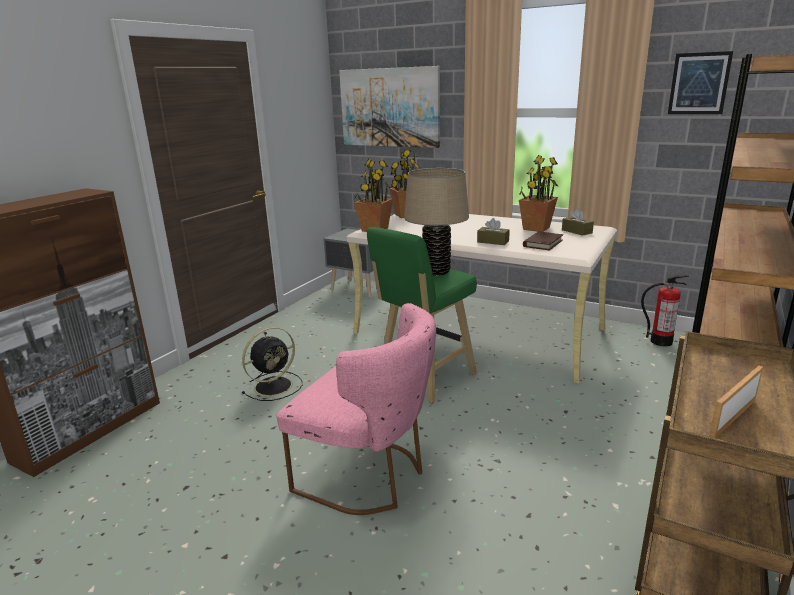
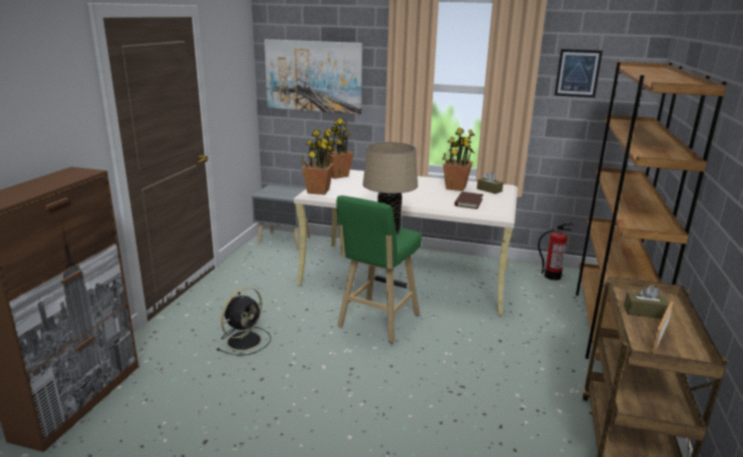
camera: 15 degrees left, 0 degrees up
(369, 476) = (364, 411): pink chair -> none
(493, 241) = (427, 201): brown tissue box -> brown tissue box (644, 312)

